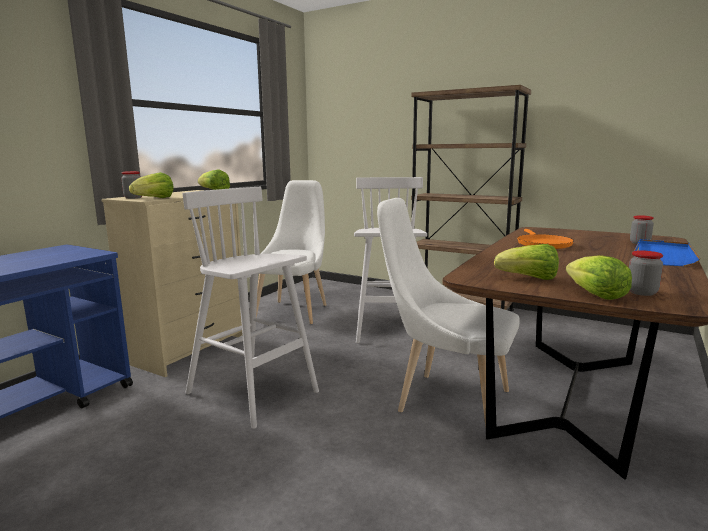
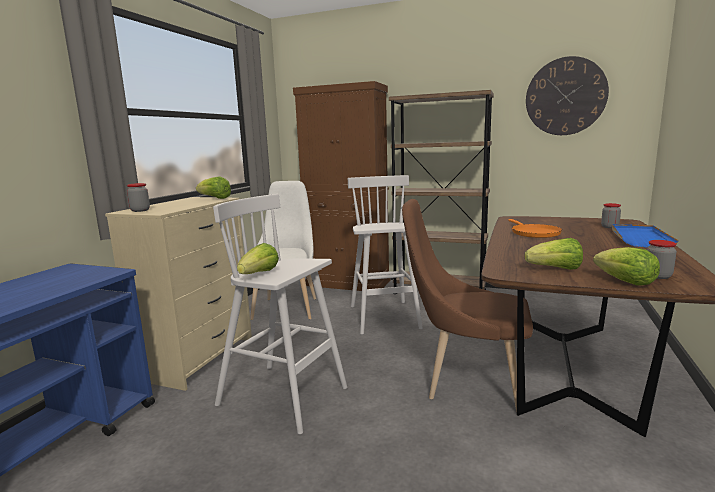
camera: 10 degrees left, 0 degrees up
(155, 199) = (166, 211): lettuce -> lettuce (259, 274)
(366, 292) = (348, 283): none -> brown cabinet
(446, 400) = (466, 382): white chair -> brown chair
(615, 93) = (565, 96): none -> wall clock

